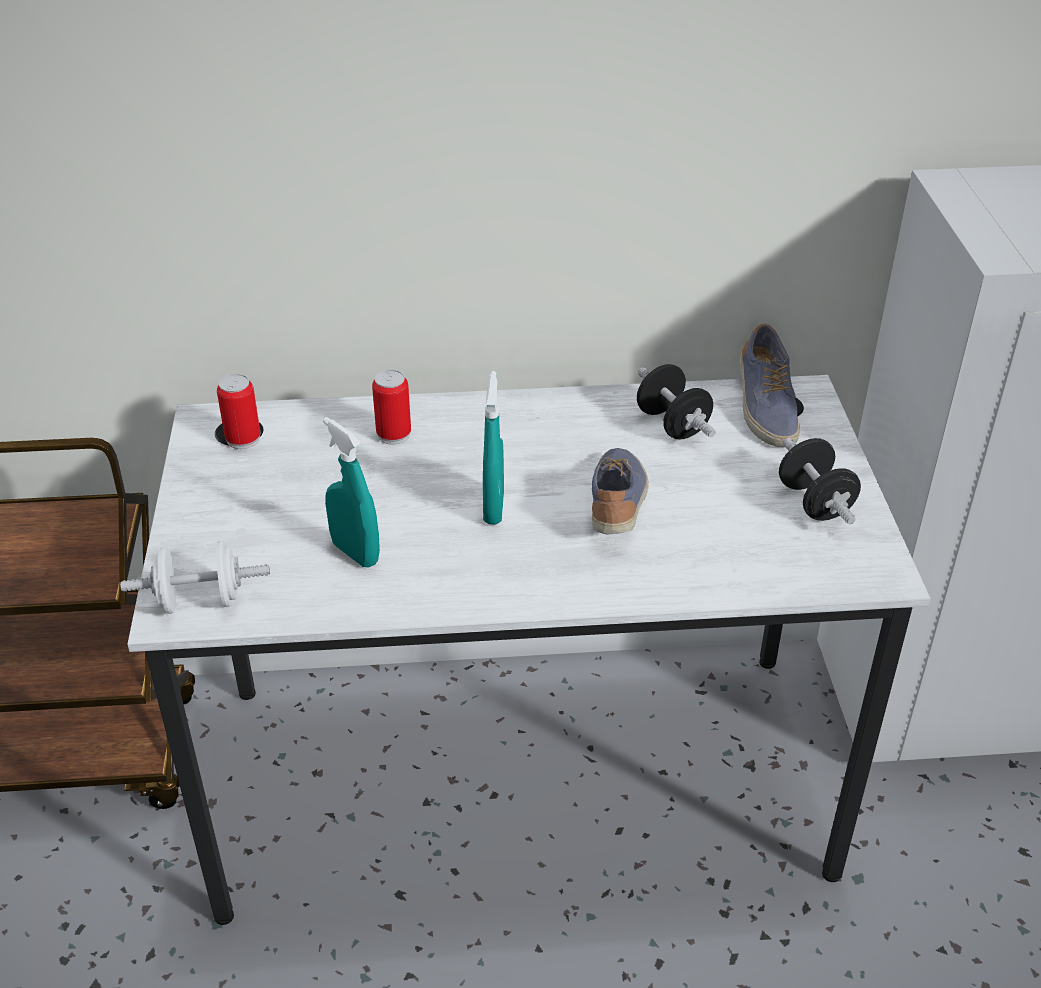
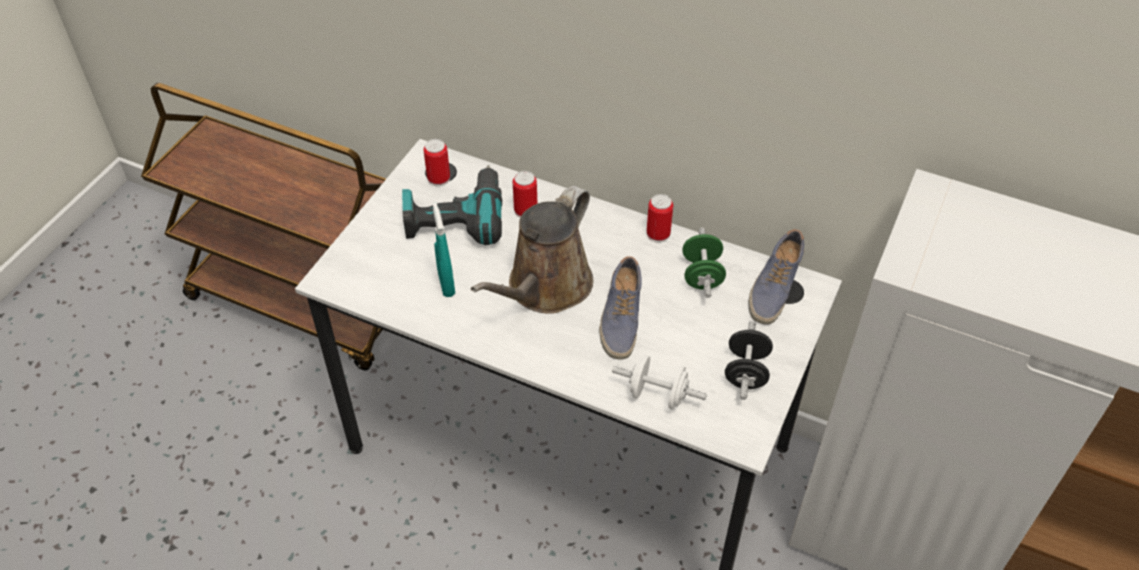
camera: 30 degrees right, 10 degrees up
(201, 601) = (346, 278): white dumbbell -> white dumbbell (657, 395)
(301, 473) = (454, 216): none -> power drill
(493, 508) = (545, 288): turquoise spray bottle -> brown watering can
(583, 402) = (658, 234): none -> can
(618, 505) = (620, 318): shoe -> shoe turned 150 degrees clockwise
(672, 424) = (702, 275): black dumbbell -> green dumbbell

